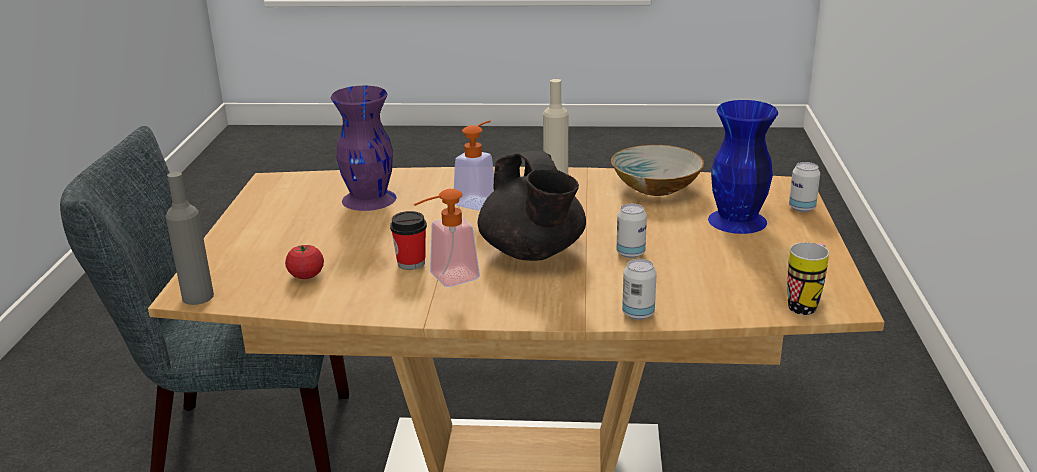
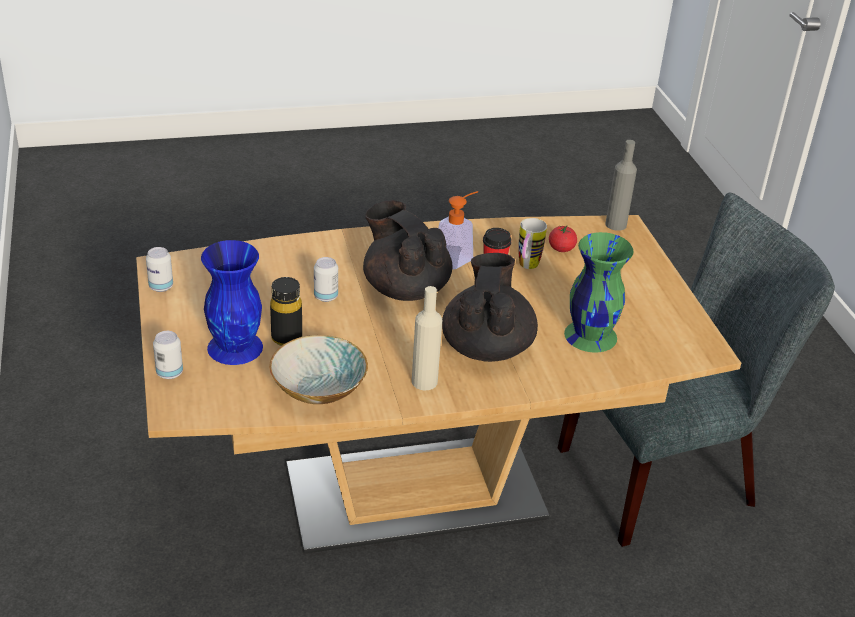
camera: 160 degrees right, 10 degrees up
(369, 199) = (590, 335): purple vase -> green vase
(479, 200) = (486, 347): soap dispenser -> black teapot
(638, 314) = (309, 243): can -> can (161, 287)
(682, 223) = (286, 338): none -> black bottle
(806, 304) = (189, 263): mug -> mug (526, 267)

